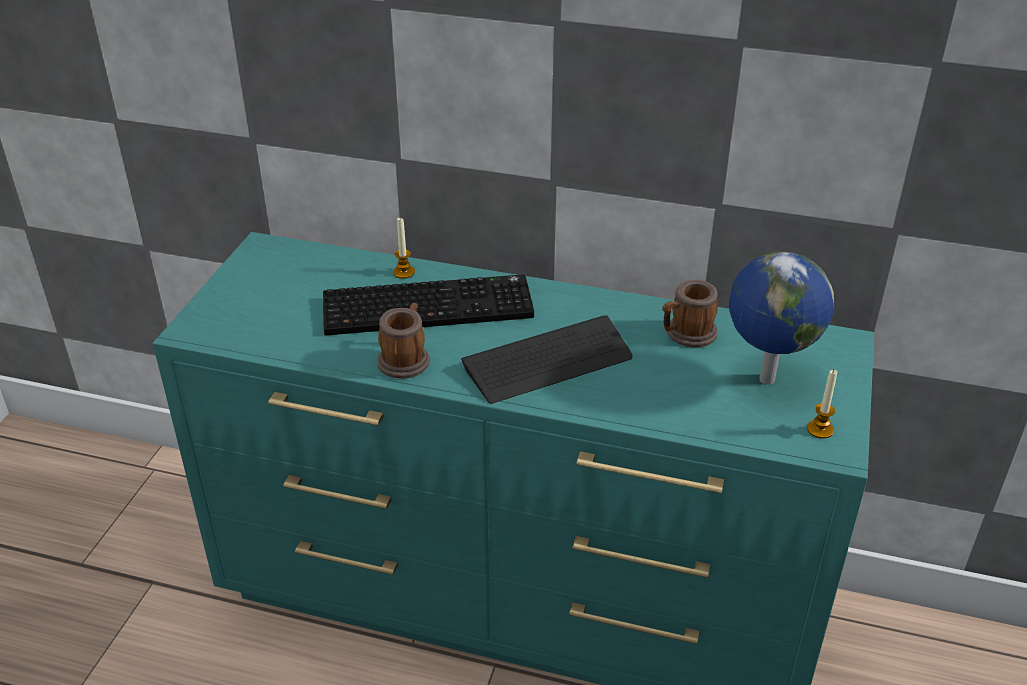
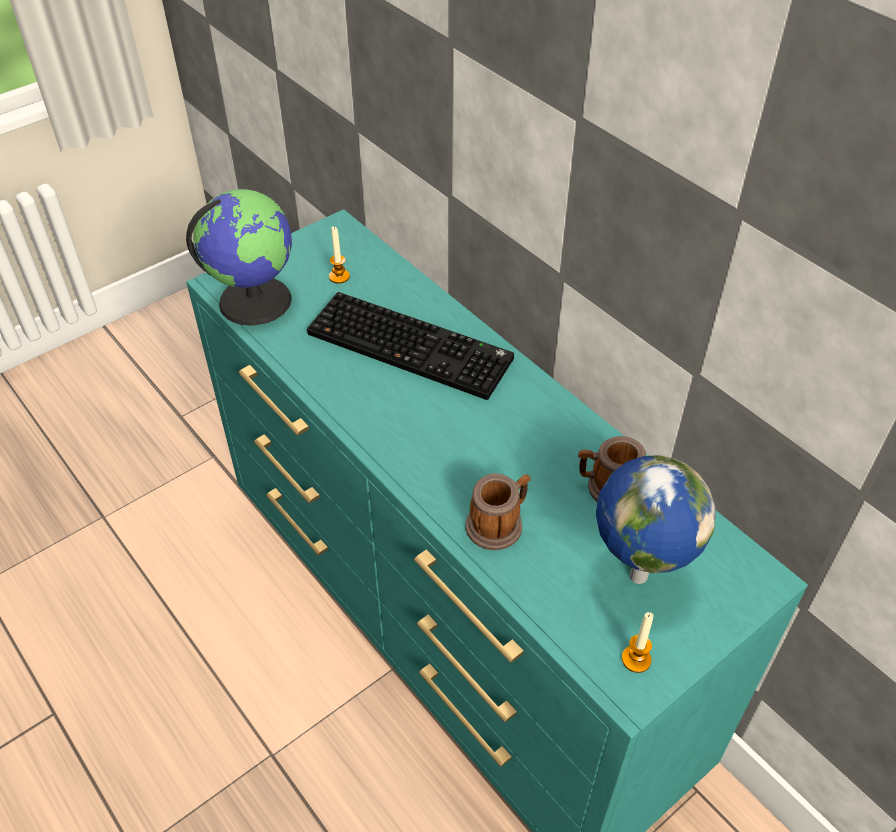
camera: 35 degrees right, 10 degrees up
(243, 330) = (255, 300): none -> globe
(404, 272) = (422, 302): candle -> candle (339, 276)
(405, 358) = (346, 387): mug -> mug (499, 523)
(548, 362) = (456, 451): keyboard -> none

